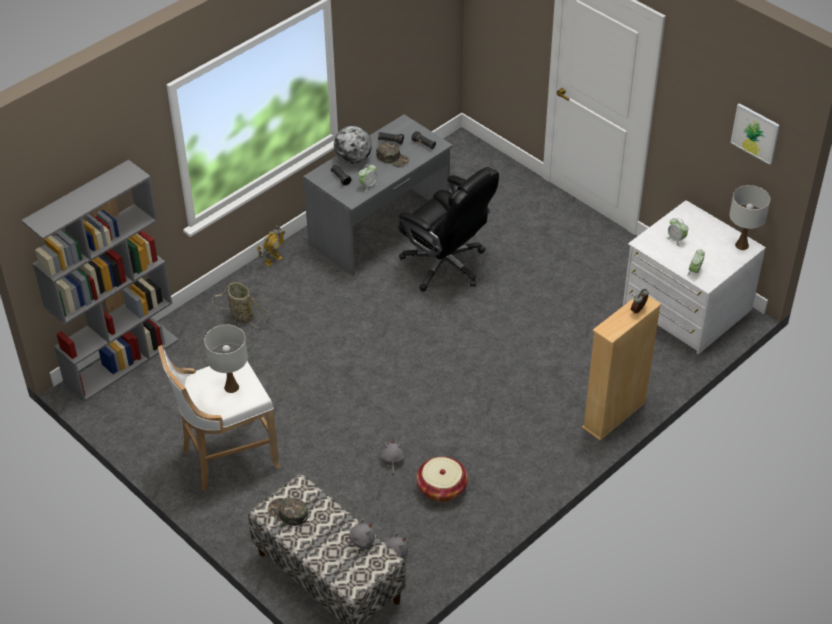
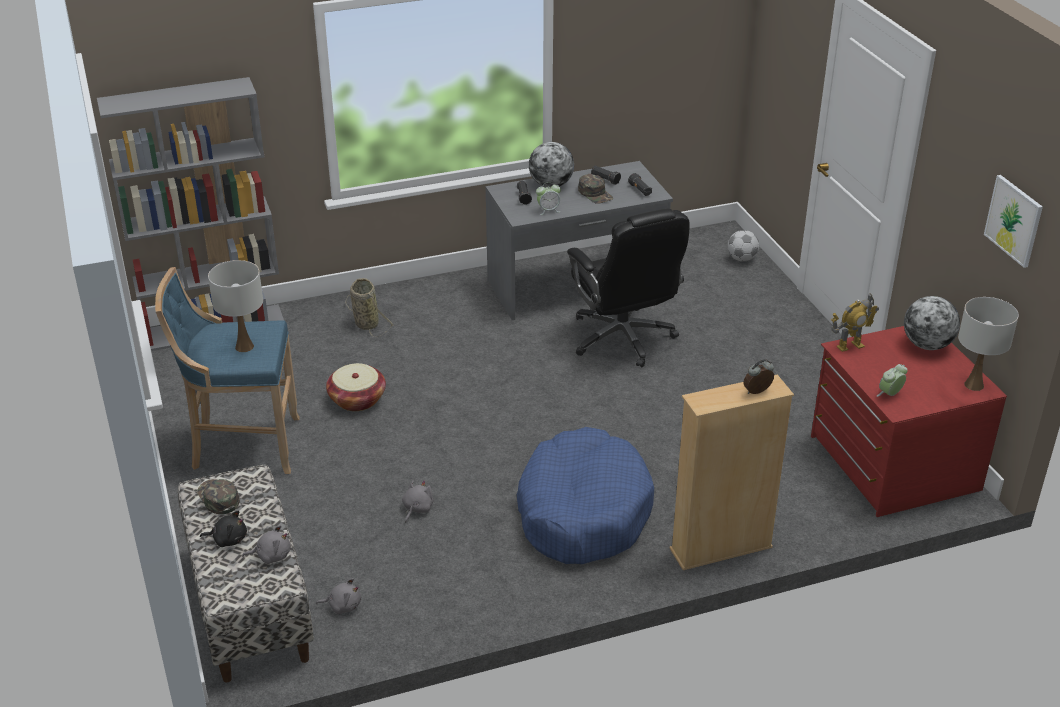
camera: 25 degrees right, 10 degrees down
(226, 457) = (242, 446): white stool -> blue stool
(273, 260) = (439, 283): toy robot -> toy robot (850, 346)
(320, 541) = (228, 539): none -> black plush toy
(442, 488) = (452, 555): basket -> basket (357, 399)
(488, 163) = (741, 259): none -> football
(507, 420) = (583, 512): none -> blue dog bed
(676, 239) = (887, 356): alarm clock -> none
(685, 308) = (892, 463): white dresser -> red dresser
(696, 222) = (927, 345): none -> globe

